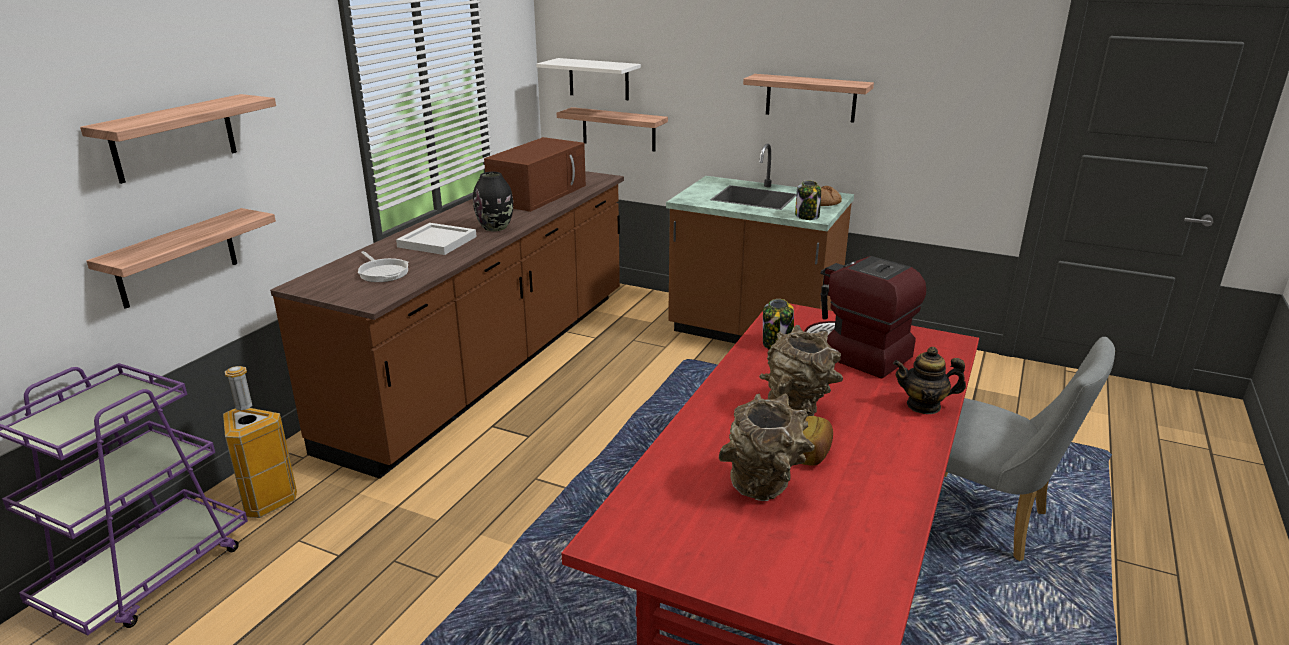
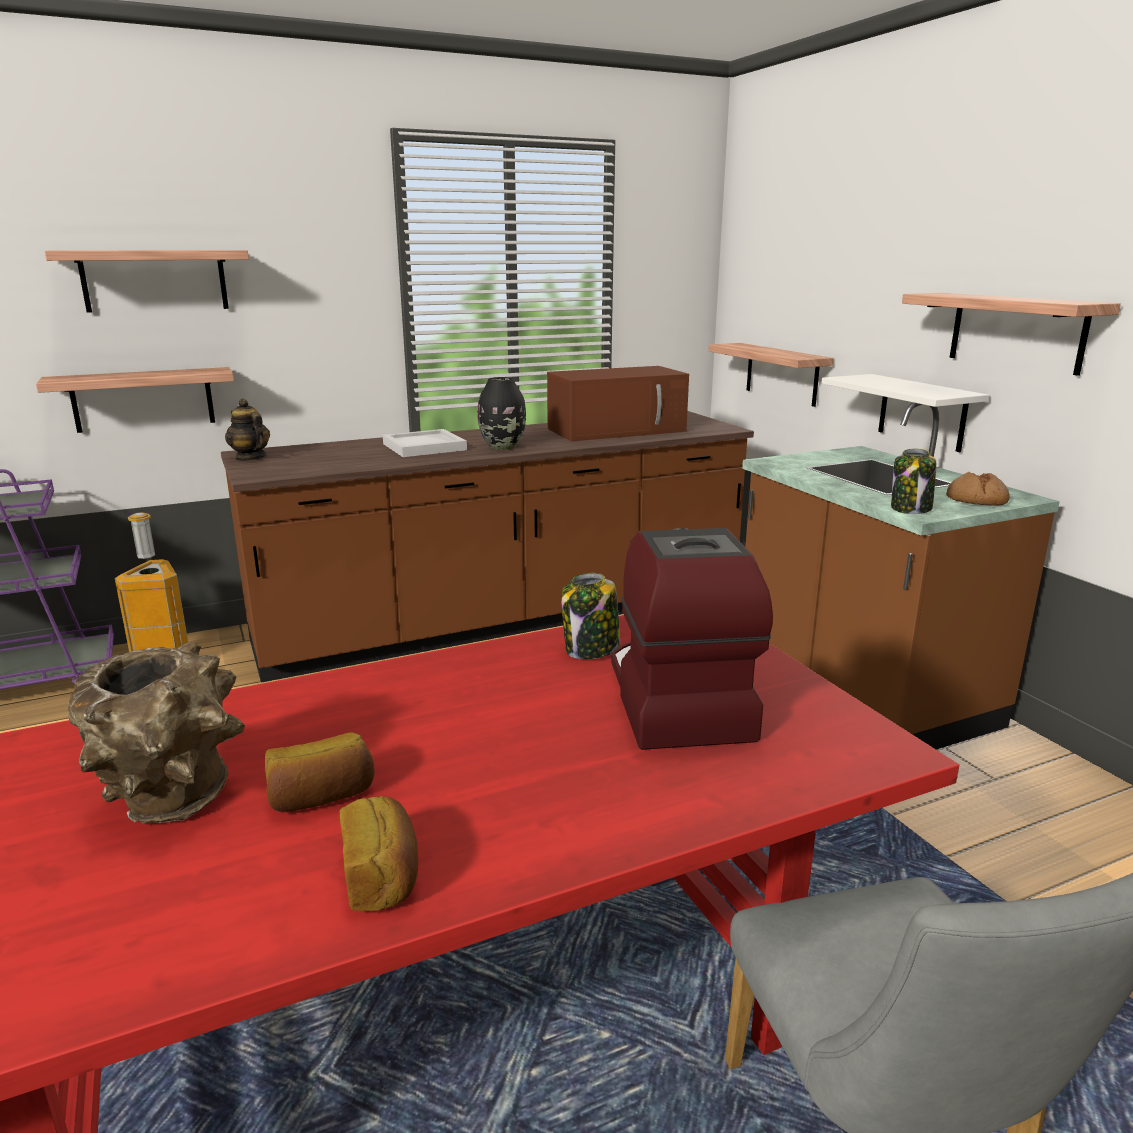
camera: 40 degrees right, 5 degrees down
(383, 272) = (321, 458): frying pan -> none
(598, 79) = (769, 305): white shelf -> white shelf (922, 412)
(799, 408) = (439, 733): brown vase -> none
(894, 464) = (382, 875): none -> bread
(924, 406) = (622, 818): teapot -> teapot (250, 458)

